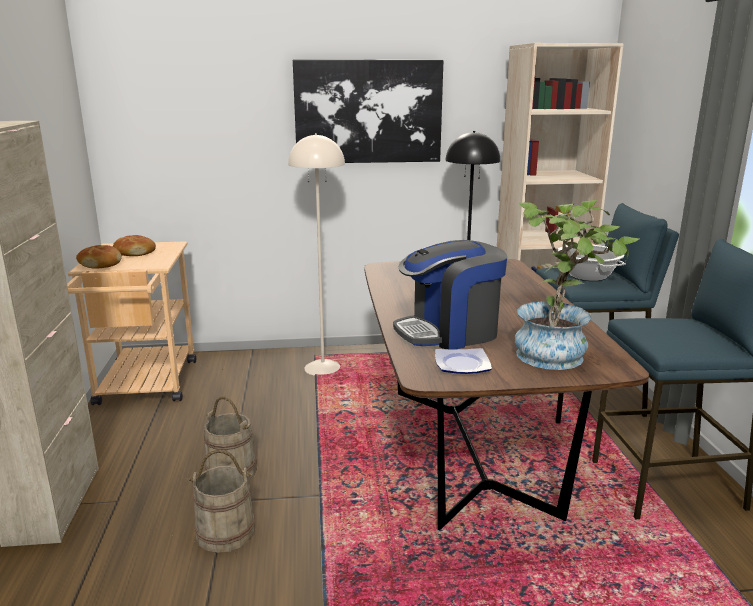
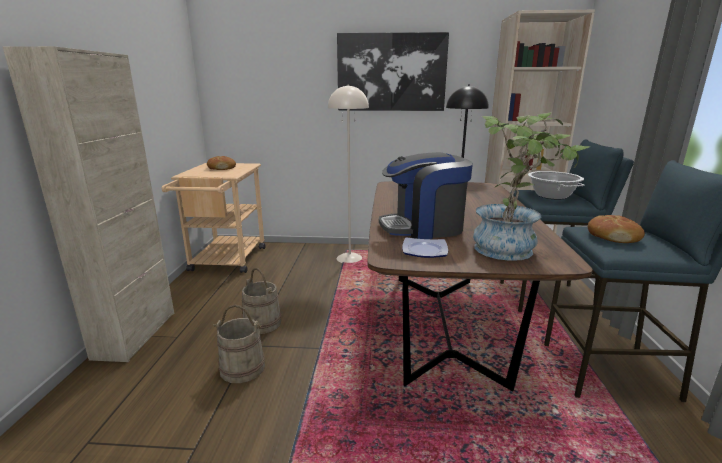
camera: 10 degrees right, 0 degrees up
(100, 264) = (194, 173): bread -> bread (612, 236)

